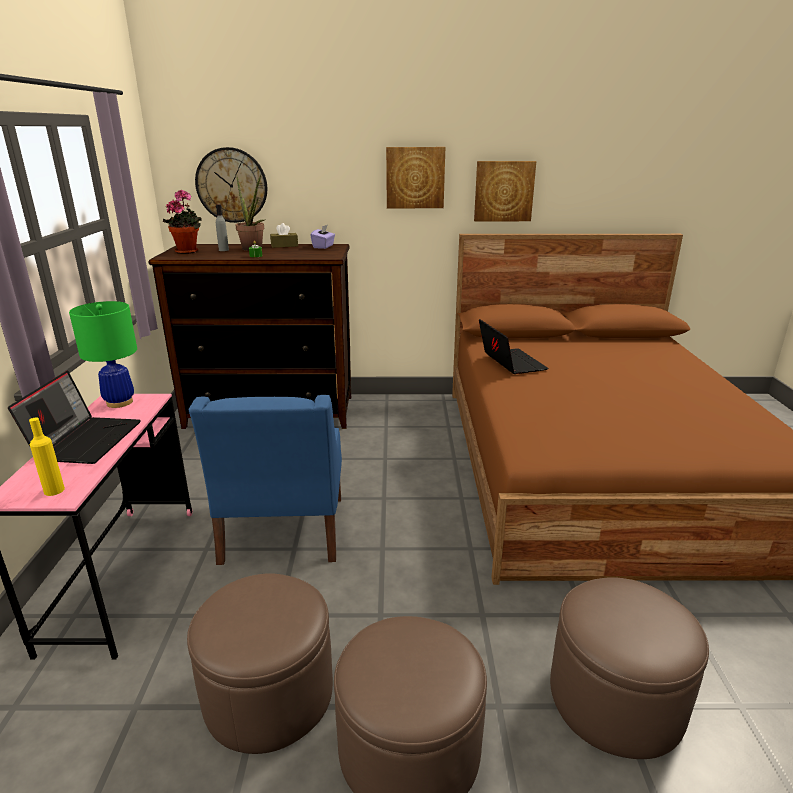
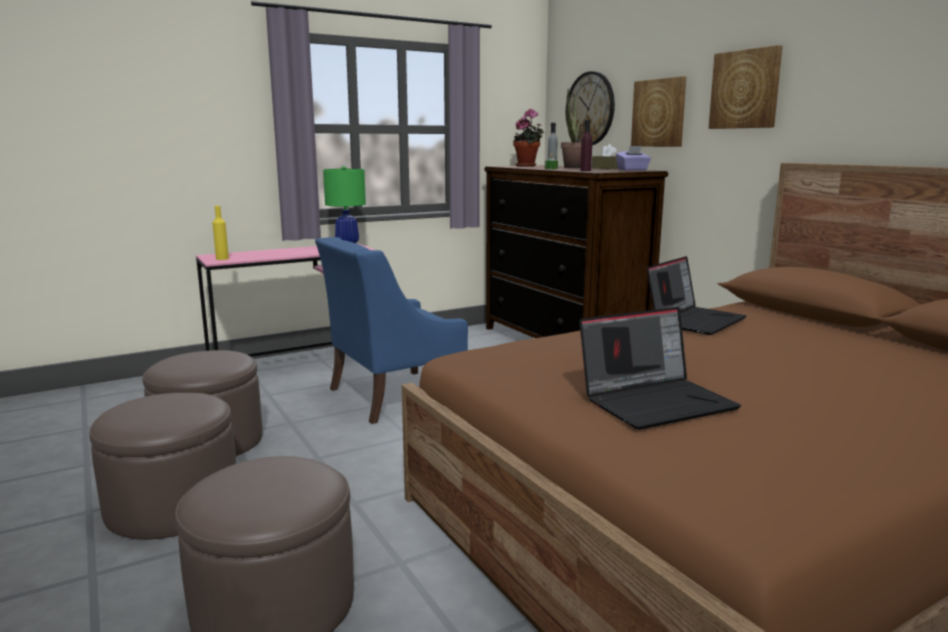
camera: 60 degrees right, 10 degrees down
(86, 440) = (287, 251): laptop -> laptop (657, 401)
(304, 255) = (585, 170): none -> purple bottle
(504, 191) = (857, 101): picture -> picture (659, 113)

